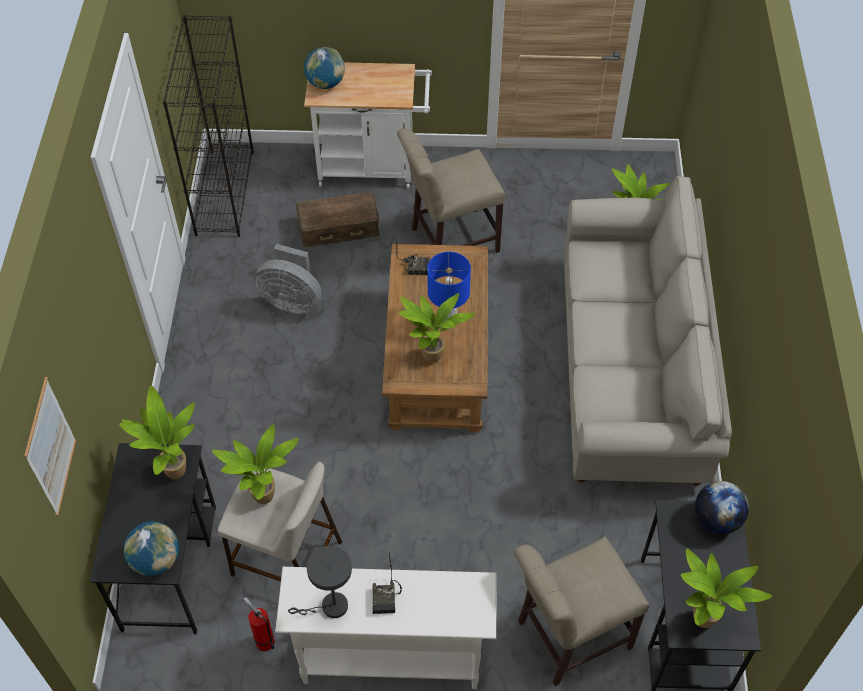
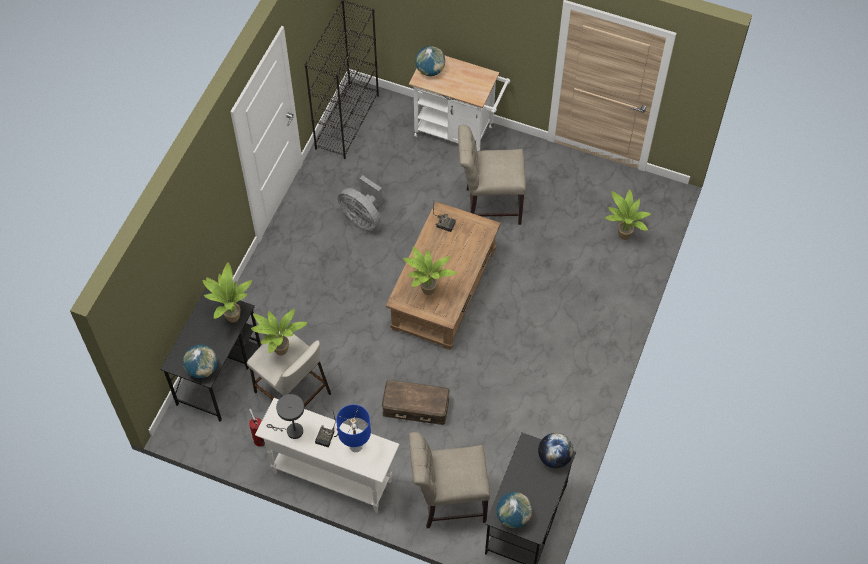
camera: 20 degrees right, 5 degrees up
(50, 447) = (153, 286): picture -> none
(338, 227) = (415, 171): brown storage box -> brown storage box (416, 406)
(447, 319) = (450, 267): blue table lamp -> blue table lamp (355, 446)
(629, 372) = (571, 341): beige sofa -> none
(702, 623) = (513, 516): potted plant -> globe

